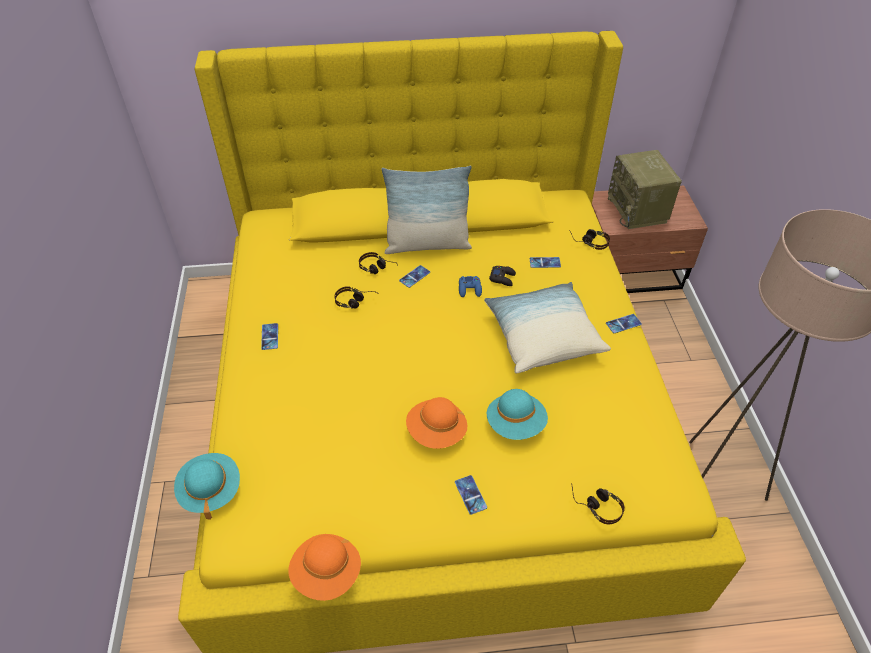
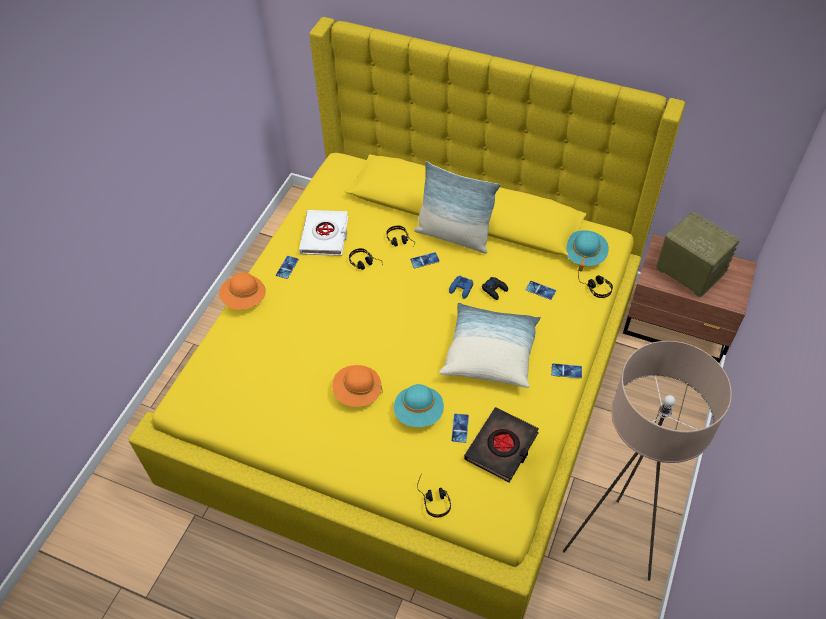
camera: 30 degrees right, 5 degrees up
(210, 490) = (186, 364): turquoise hat -> turquoise hat (584, 255)
(292, 291) = (325, 236): none -> white book
(327, 573) = (224, 454): orange hat -> orange hat (244, 299)
(470, 495) = (350, 448): phone -> phone (460, 428)
(621, 420) = (502, 447): none -> black book
(638, 210) = (688, 271): radio -> radio turned 120 degrees clockwise

